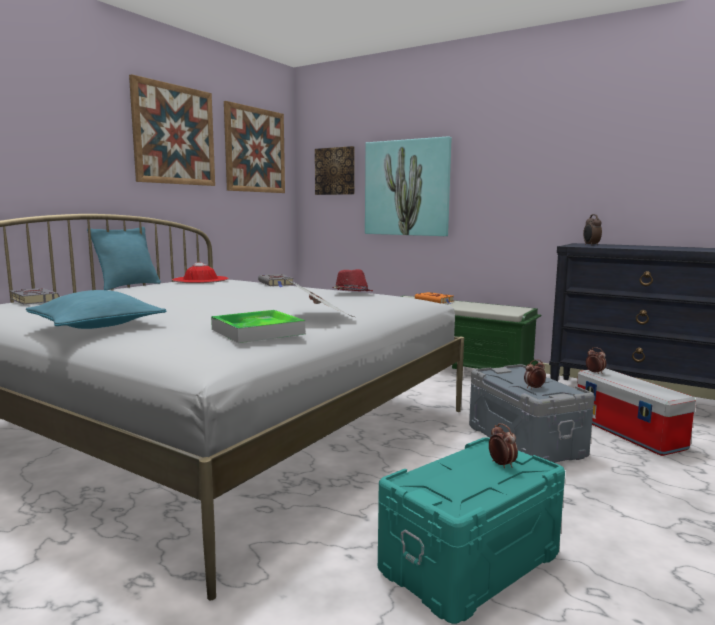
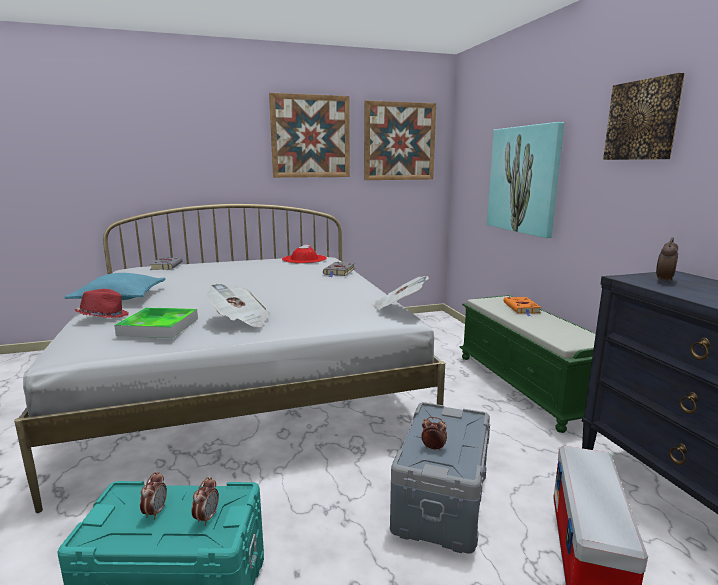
camera: 40 degrees right, 5 degrees up
(128, 286) = (258, 258): turquoise pillow -> none
(335, 171) = (474, 158): picture -> picture (642, 120)
(351, 294) = (352, 296): red hat -> red hat (103, 316)
(411, 294) = (398, 307): none -> newspaper
(595, 372) = (575, 455): alarm clock -> alarm clock (155, 512)

